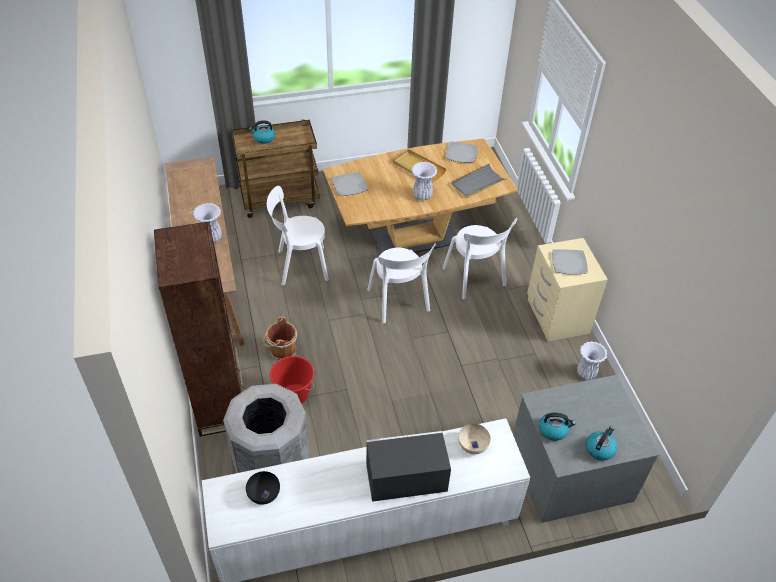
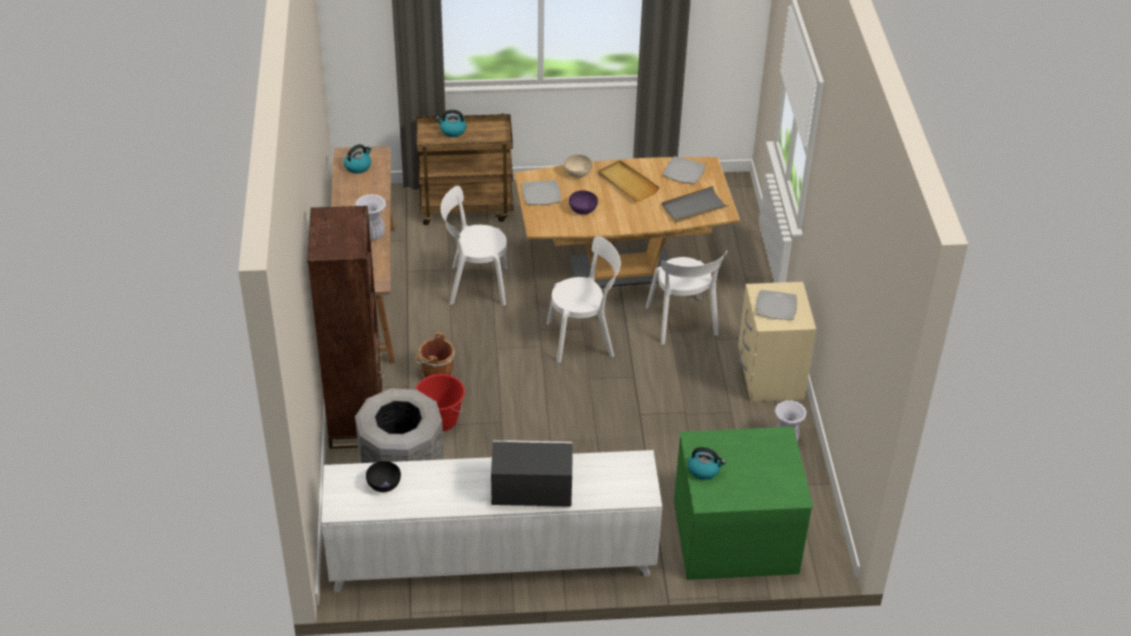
camera: 10 degrees right, 5 degrees down
(387, 195) = (583, 209): none -> purple bowl
(399, 302) = (584, 338): white chair -> white chair turned 90 degrees counterclockwise
(422, 195) = (623, 214): white vase -> none
(472, 444) = (610, 469): beige bowl -> beige bowl (577, 173)
(570, 470) = (735, 534): grey dresser -> green dresser
(599, 448) = (749, 493): kettle -> kettle (358, 166)

